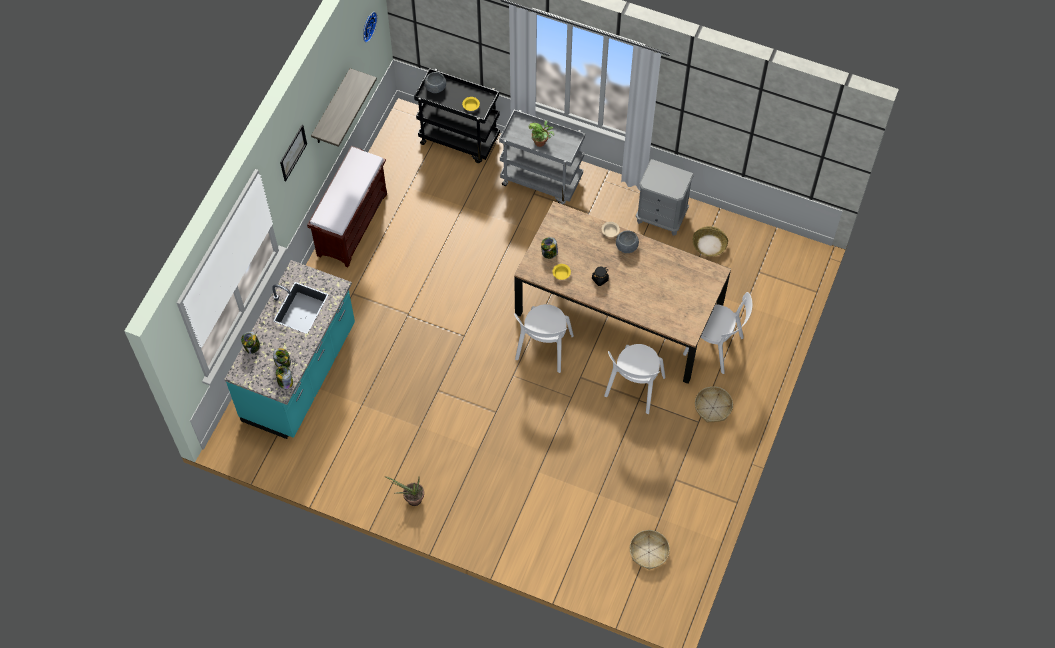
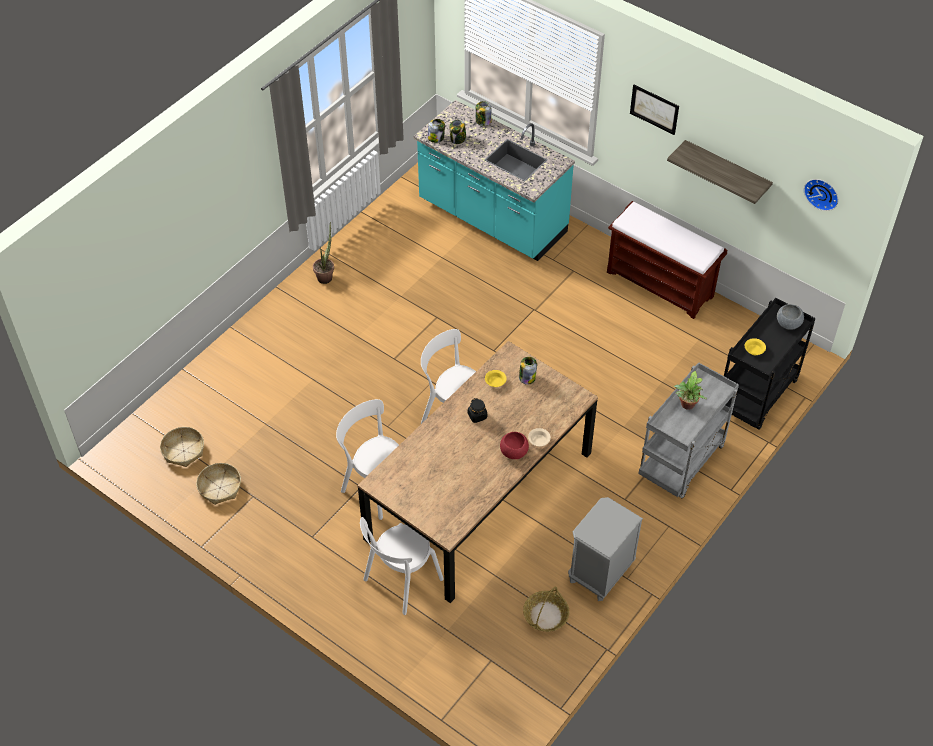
camera: 105 degrees right, 10 degrees down
(626, 246) = (514, 452): grey bowl -> red bowl
(712, 408) = (324, 556): basket -> basket (220, 487)

